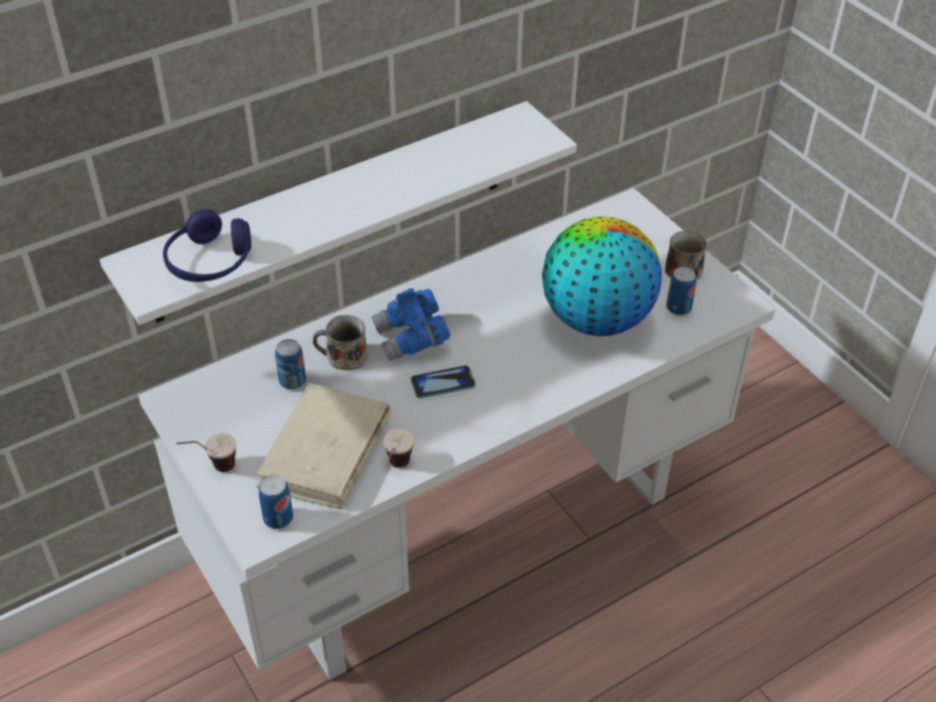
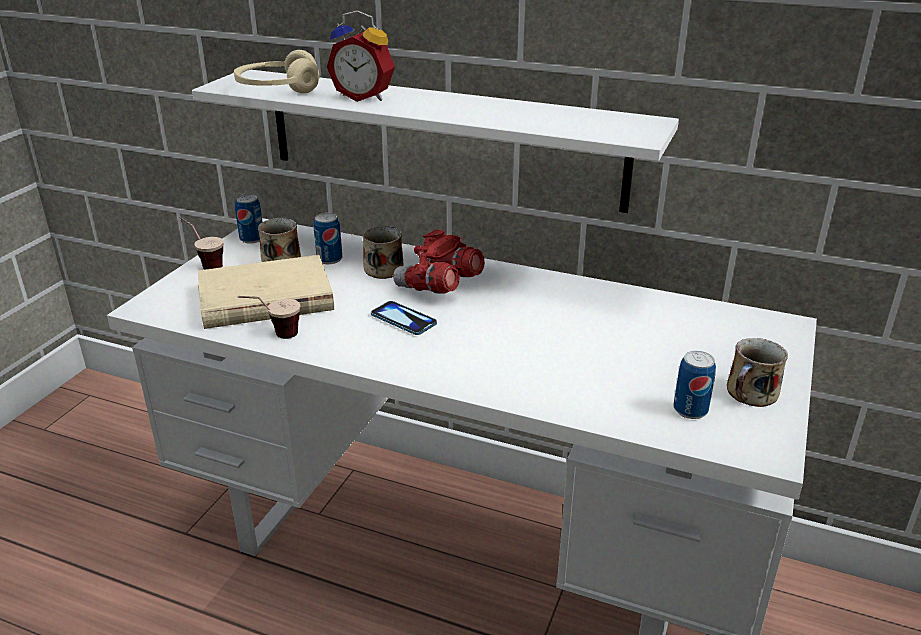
camera: 55 degrees right, 15 degrees down
(210, 262) = (278, 89): blue headphones -> beige headphones
(256, 413) = (279, 259): none -> mug
(278, 518) = (172, 307): can -> can (252, 239)
(297, 222) = (364, 97): none -> alarm clock
(412, 339) = (439, 287): blue binoculars -> red binoculars
(596, 319) = (596, 365): globe -> none

